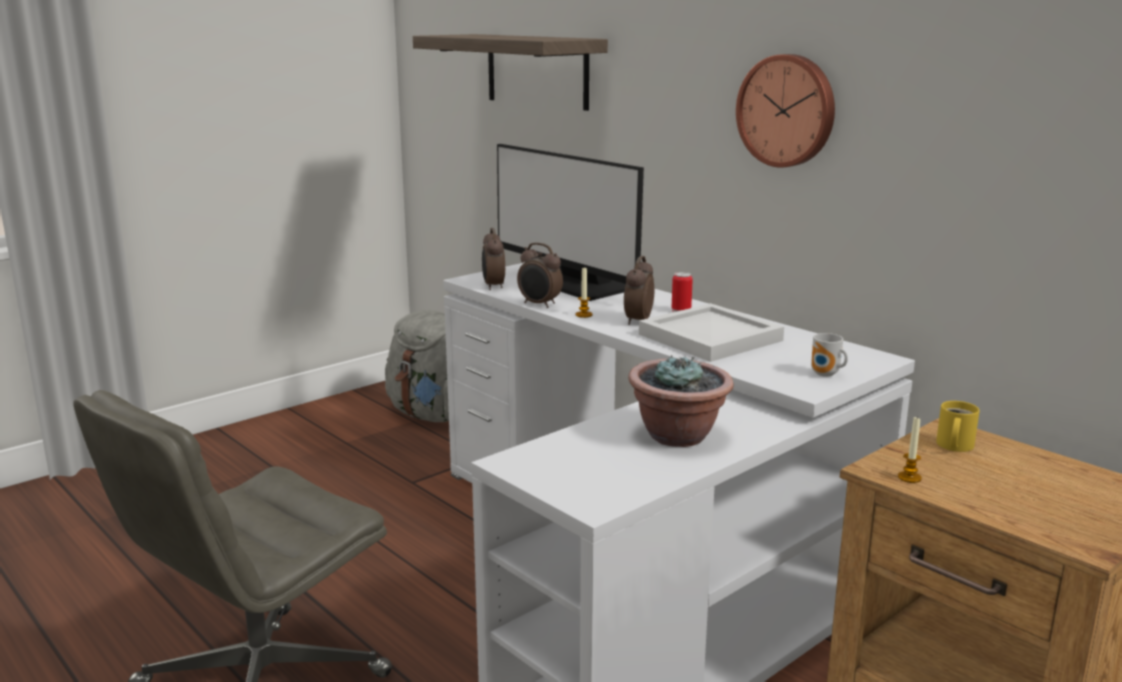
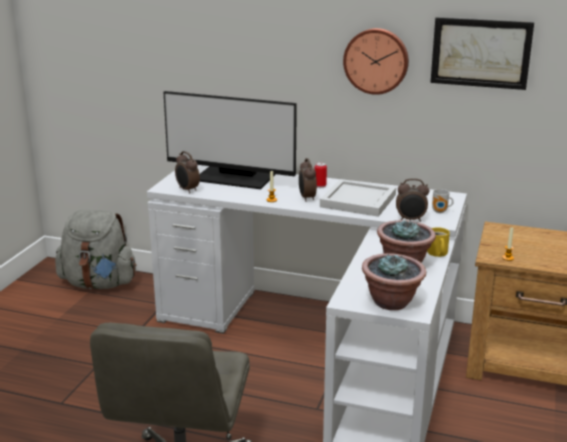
camera: 30 degrees left, 5 degrees up
(537, 71) = (169, 35): shelf -> none
(539, 304) = (236, 198): alarm clock -> alarm clock (411, 220)
(577, 481) = (392, 302): none -> potted plant
(952, 97) = (480, 53): none -> picture
(953, 445) = (506, 236): yellow mug -> yellow mug (437, 253)

